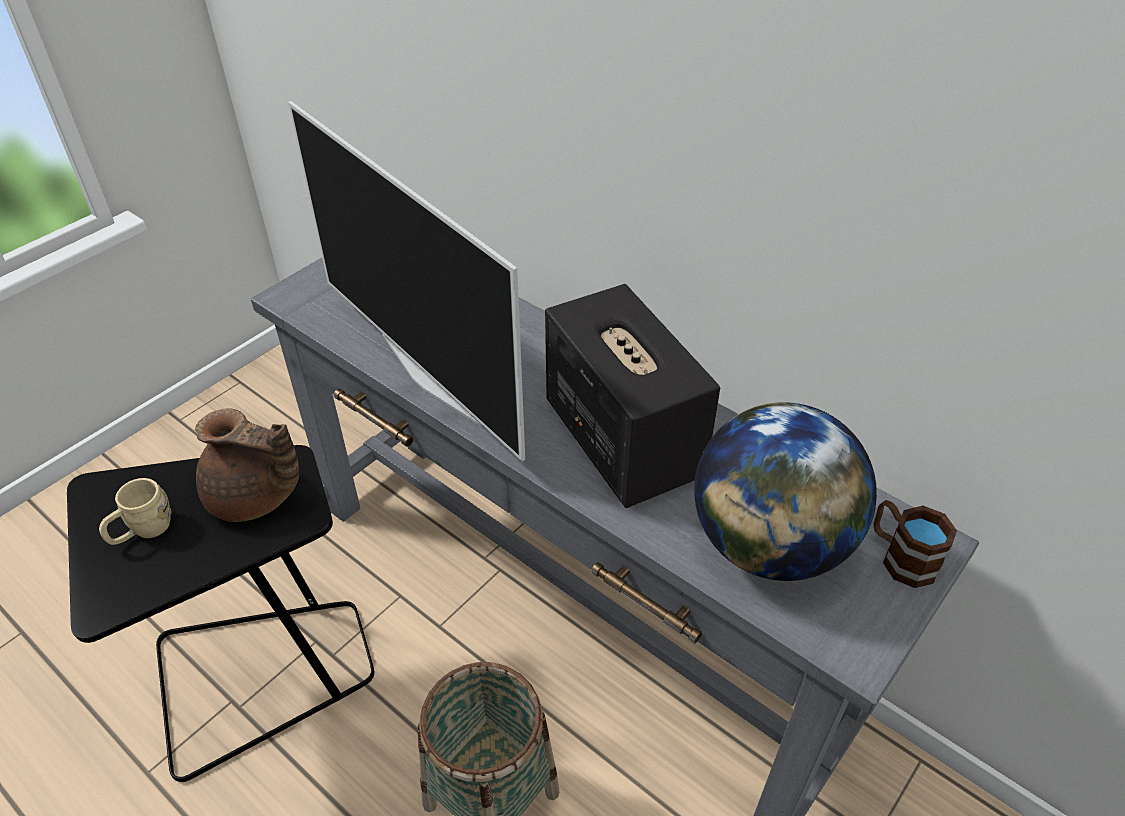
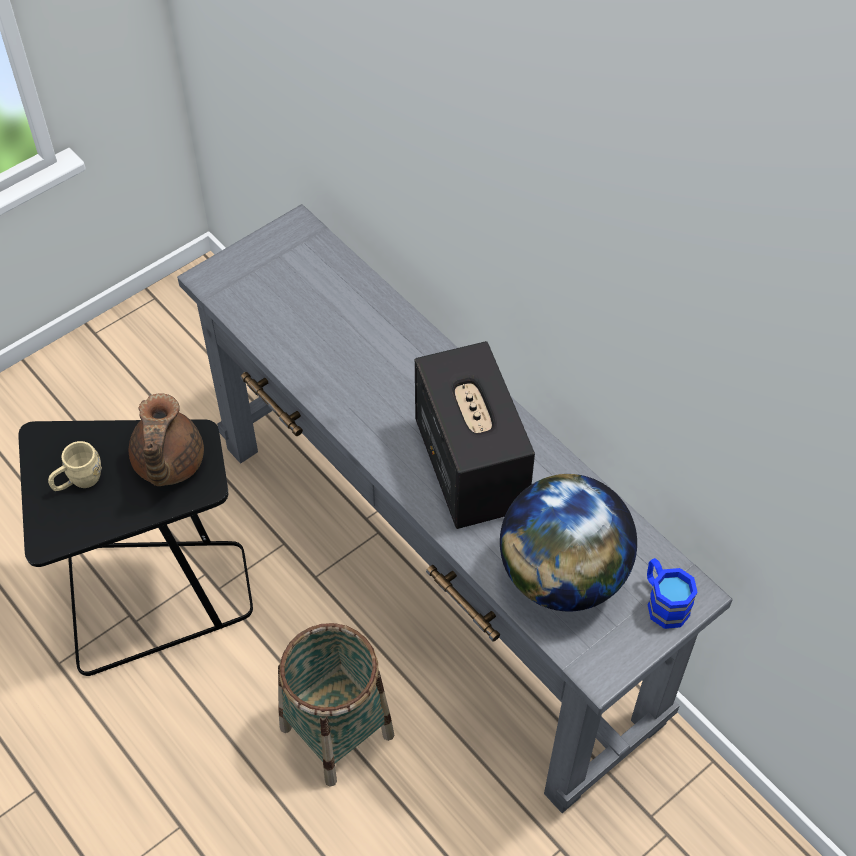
camera: 10 degrees right, 10 degrees up
(254, 498) = (167, 464): brown teapot -> brown teapot turned 60 degrees clockwise
(432, 378) = (324, 383): television -> none
(900, 557) = (663, 602): brown mug -> blue mug

